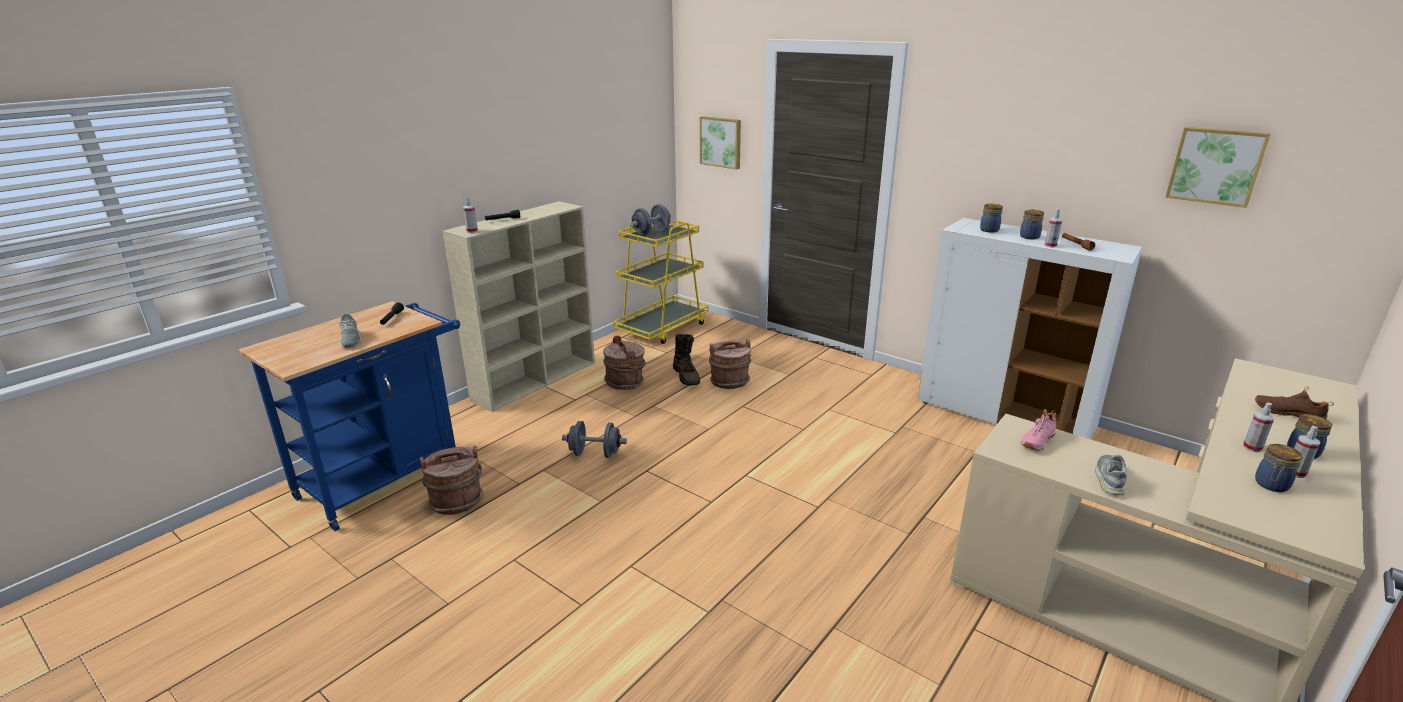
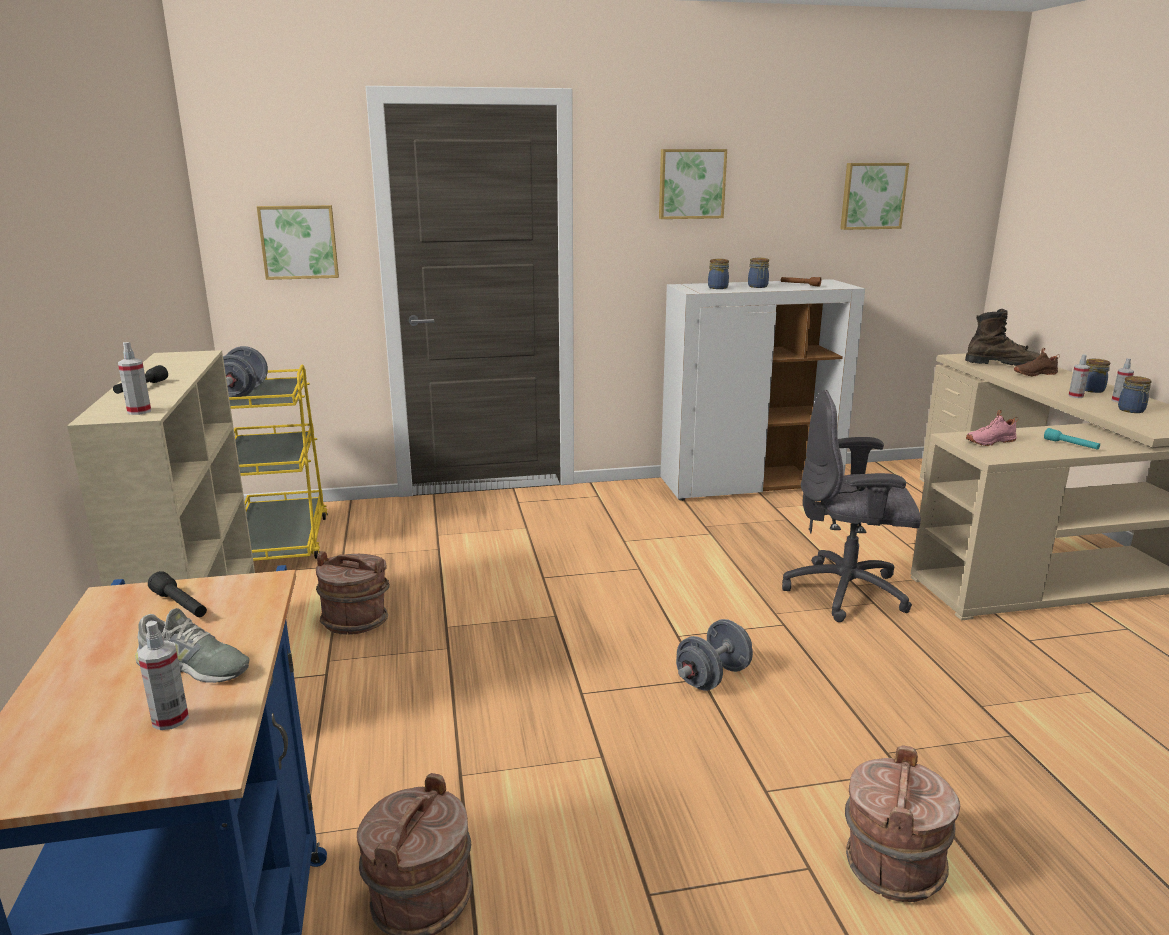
camera: 50 degrees left, 5 degrees down
(595, 454) = (487, 714): grey dumbbell -> grey dumbbell (713, 677)
(686, 376) = (421, 578): brown boot -> brown boot (1002, 364)
(729, 381) = (480, 561): brown bucket -> brown bucket (891, 865)
(905, 517) = (848, 592): none -> grey office chair
(1003, 131) = (691, 184): none -> picture
(1036, 440) = (989, 441): pink shoe -> pink shoe turned 75 degrees clockwise
(1050, 245) = (789, 288): spray bottle -> spray bottle (170, 719)
(1110, 479) = (1071, 445): grey shoe -> turquoise flashlight

